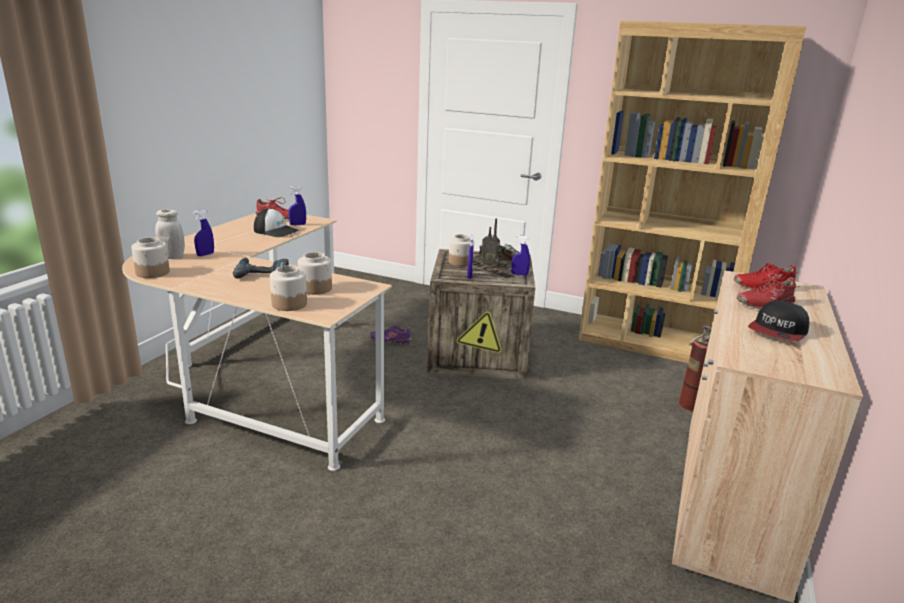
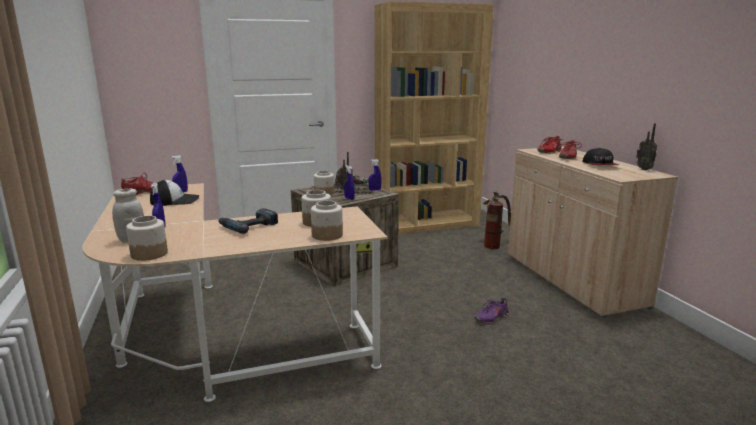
camera: 40 degrees left, 5 degrees down
(391, 341) = (273, 278): purple shoe -> purple shoe (491, 317)
(839, 363) = (644, 169): none -> radio

